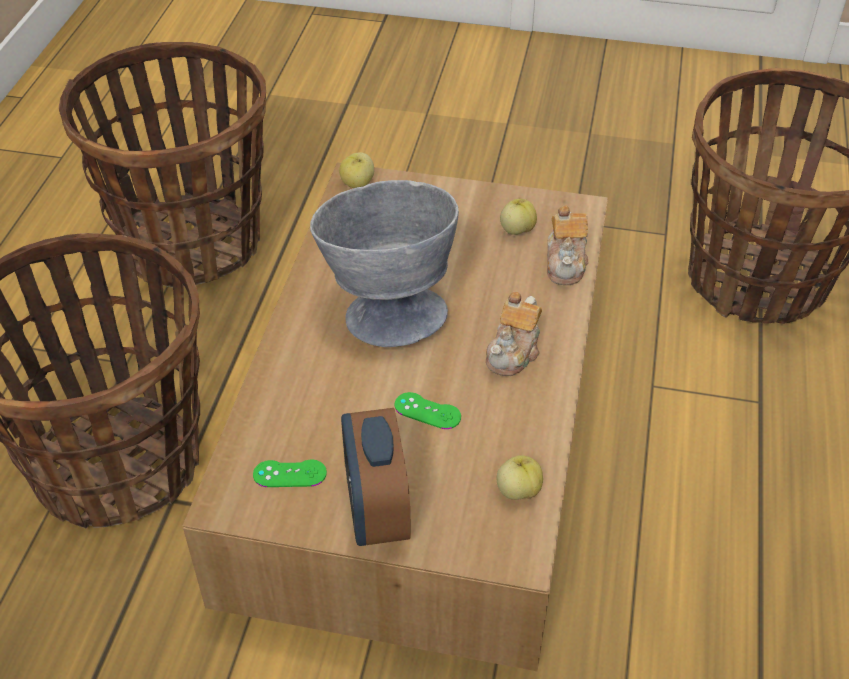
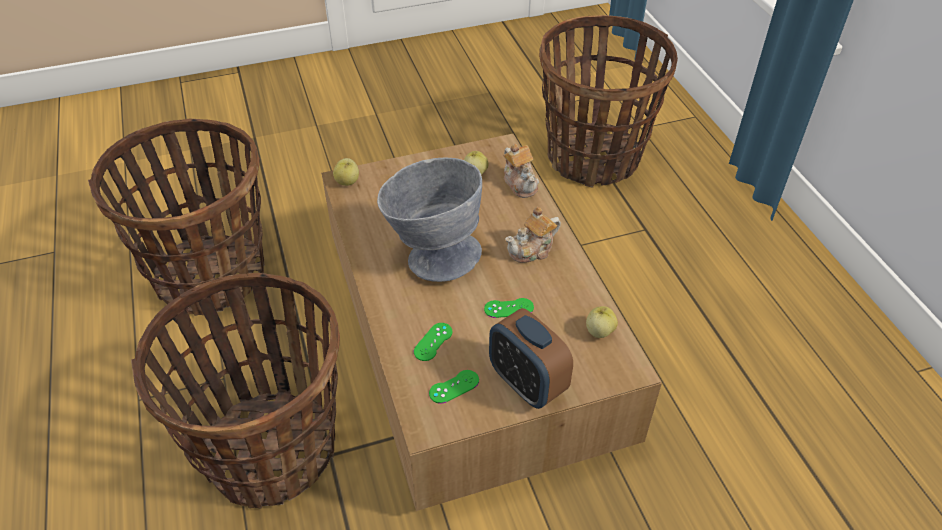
camera: 30 degrees left, 0 degrees up
(307, 411) = (433, 342): none -> green game controller
(514, 352) = (532, 250): teapot -> teapot turned 60 degrees clockwise

